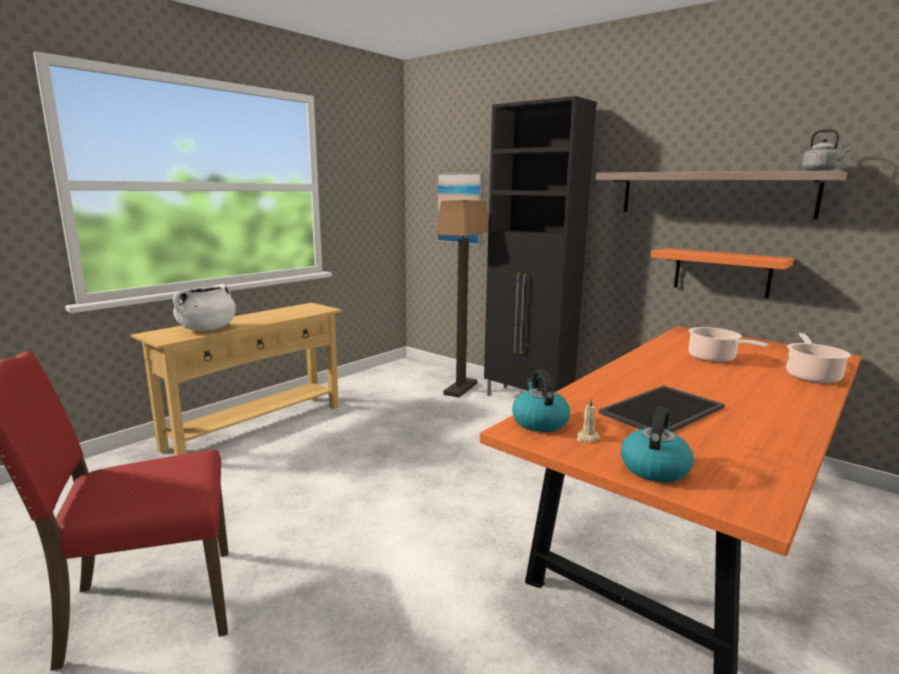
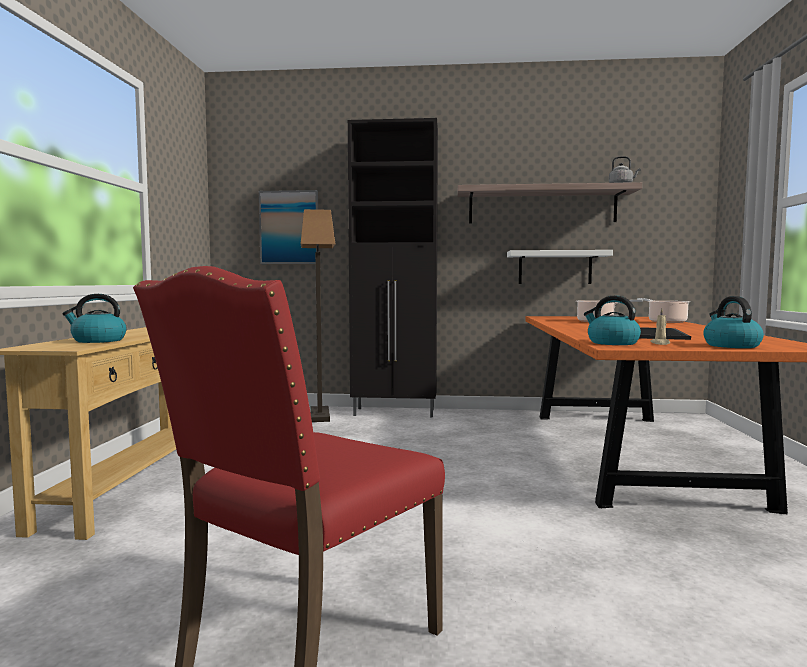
camera: 35 degrees left, 10 degrees down
(207, 329) = (98, 340): white cooking pot -> kettle
(721, 272) = (555, 267): orange shelf -> white shelf

